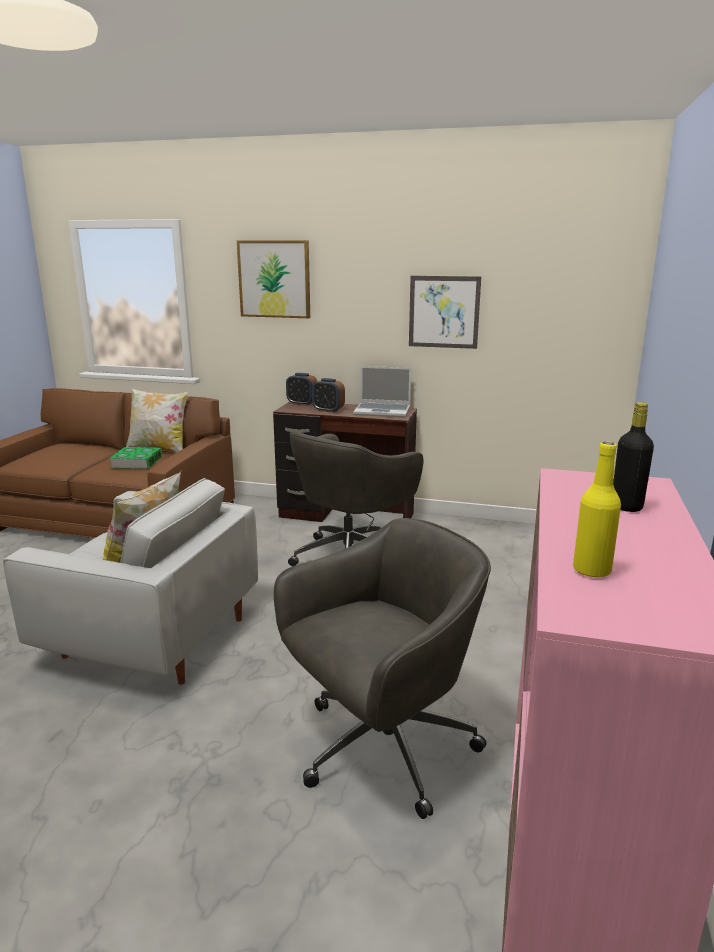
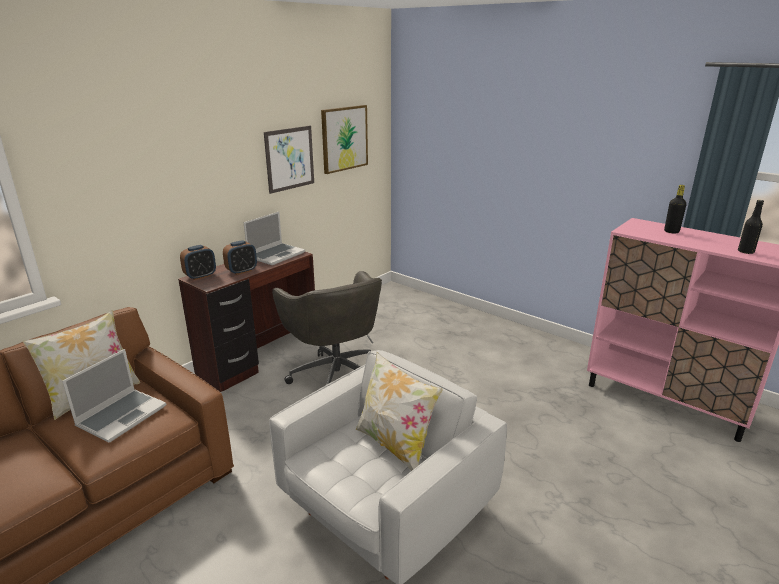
camera: 65 degrees left, 5 degrees up
(137, 462) = (122, 415): book -> laptop
(274, 279) = (138, 155): picture -> picture (344, 138)
(382, 748) = (571, 426): grey office chair -> none
(591, 570) = (745, 252): yellow bottle -> black bottle

